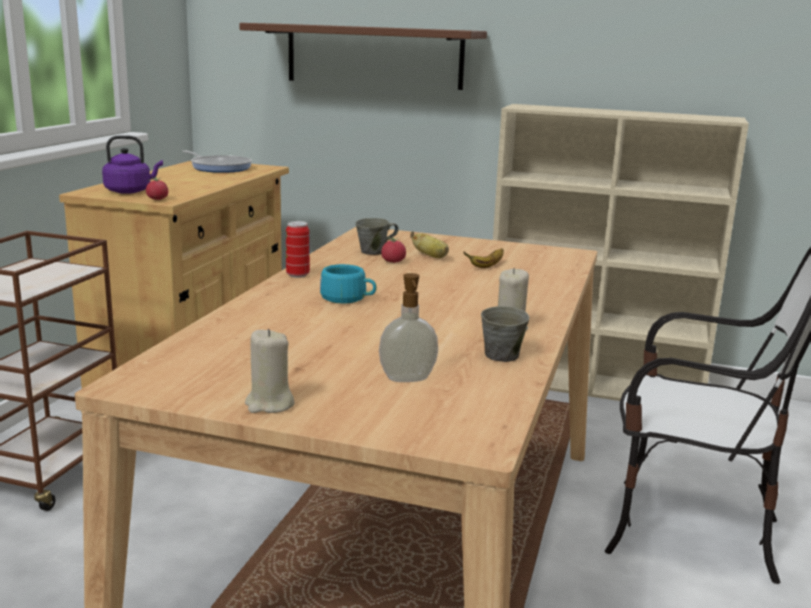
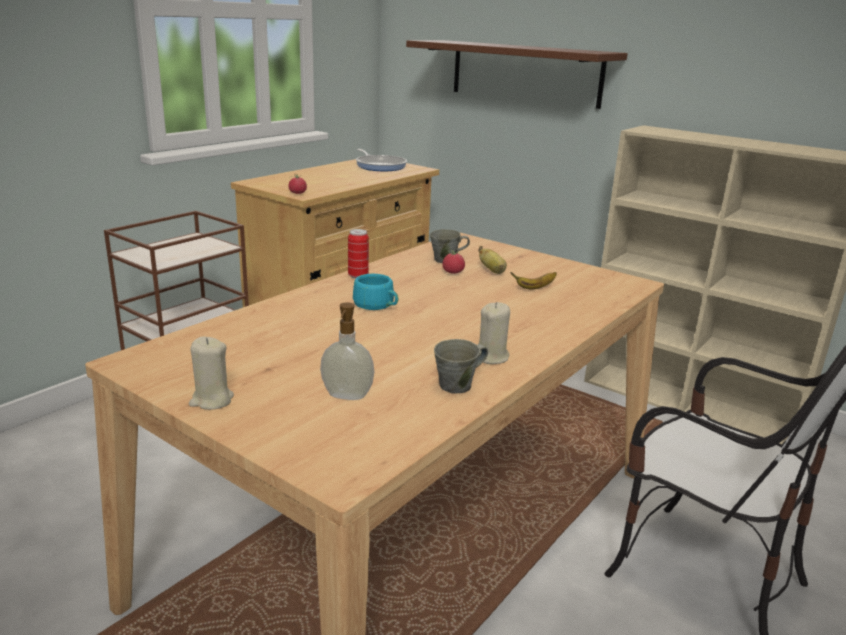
camera: 20 degrees right, 5 degrees up
(130, 191) = (285, 184): purple kettle -> none

